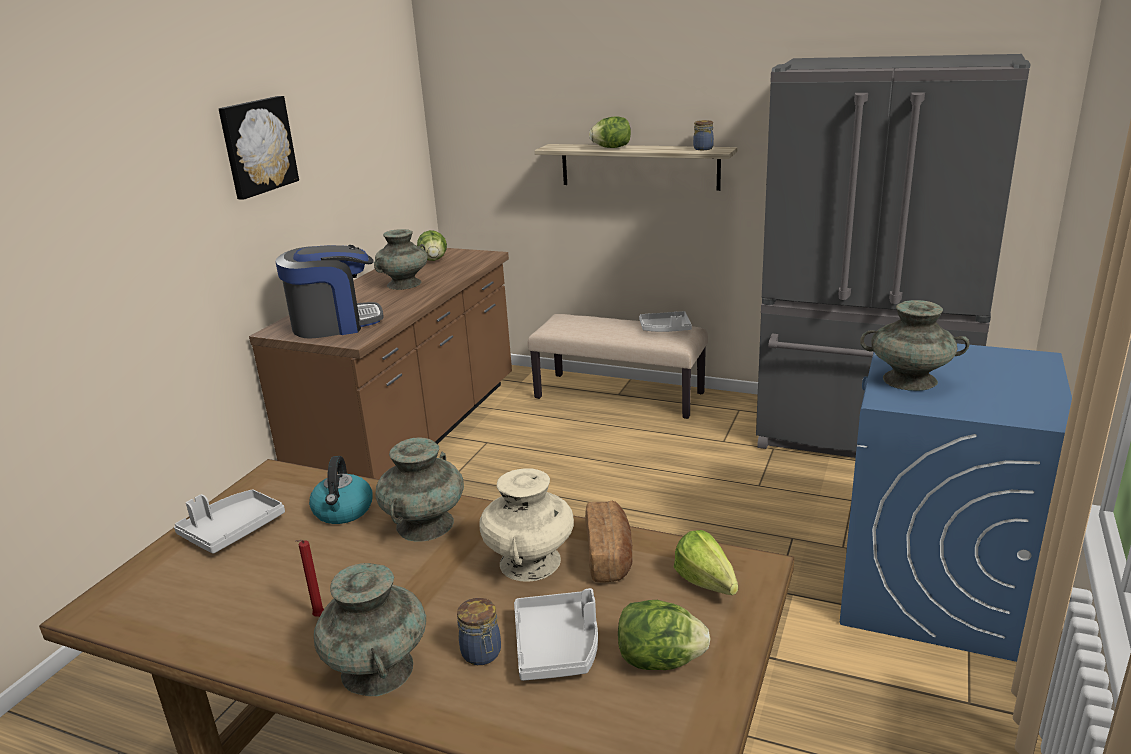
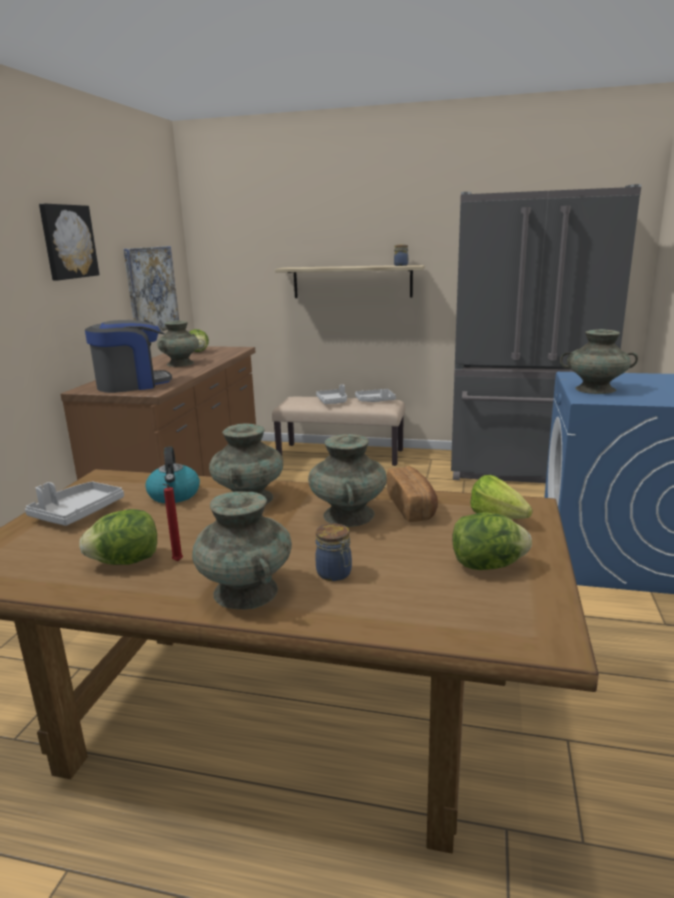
camera: 10 degrees left, 5 degrees down
(374, 182) = (151, 290): none -> picture
(530, 563) = (348, 515): beige vase -> turquoise vase
(558, 646) = (398, 563): grey tray -> grey tray (333, 402)
(611, 148) = (333, 267): lettuce -> lettuce (126, 561)

